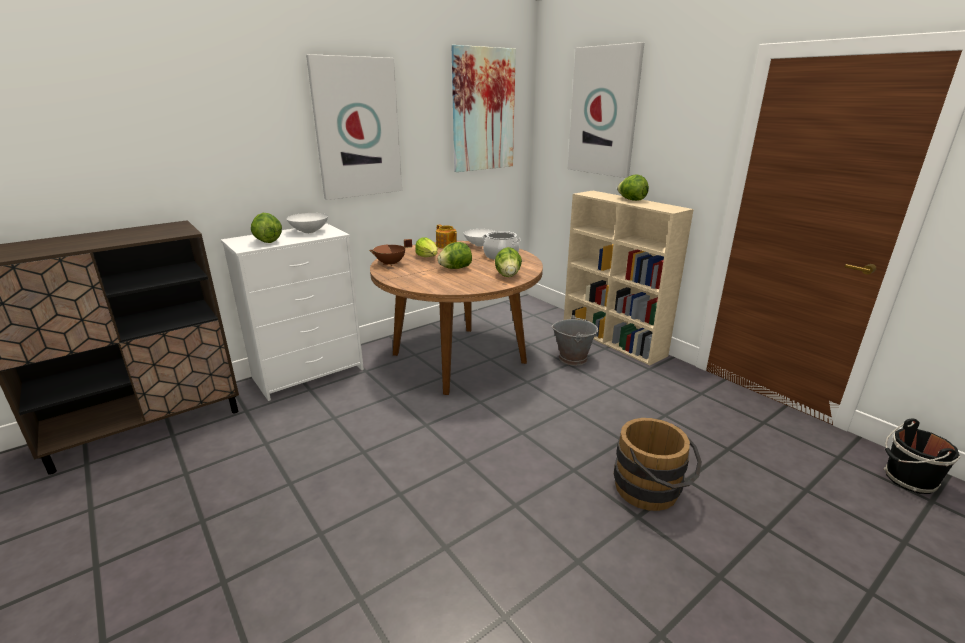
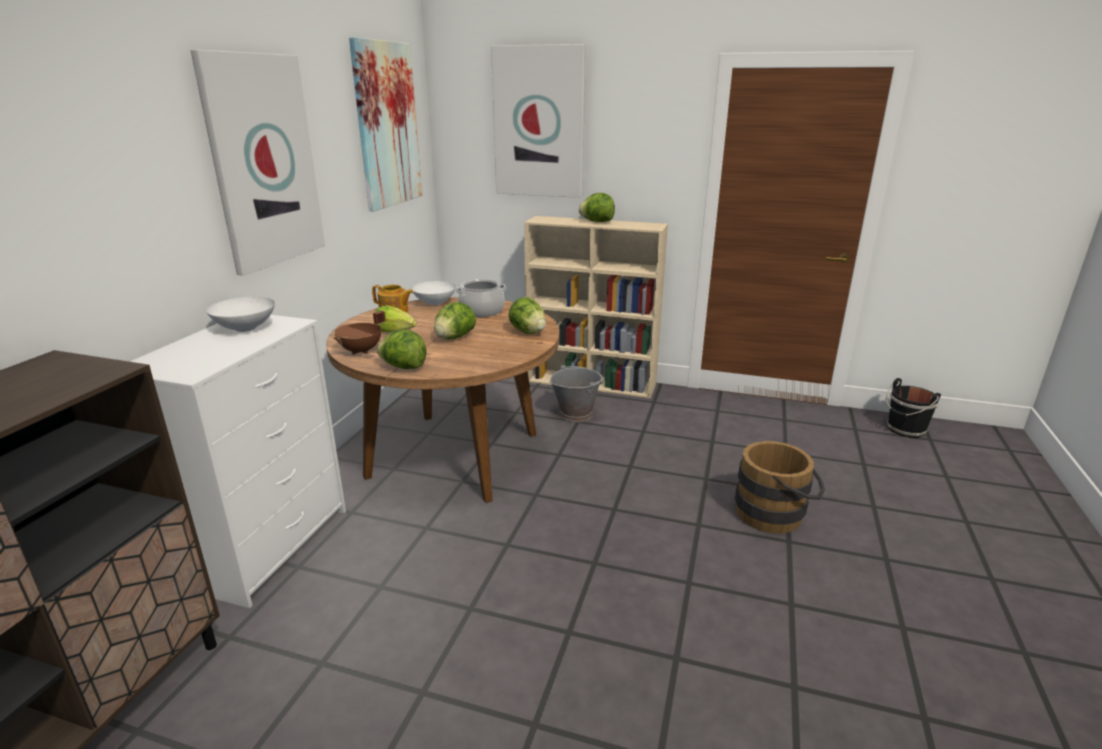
camera: 35 degrees left, 0 degrees up
(268, 242) = (209, 356): lettuce -> lettuce (403, 367)

